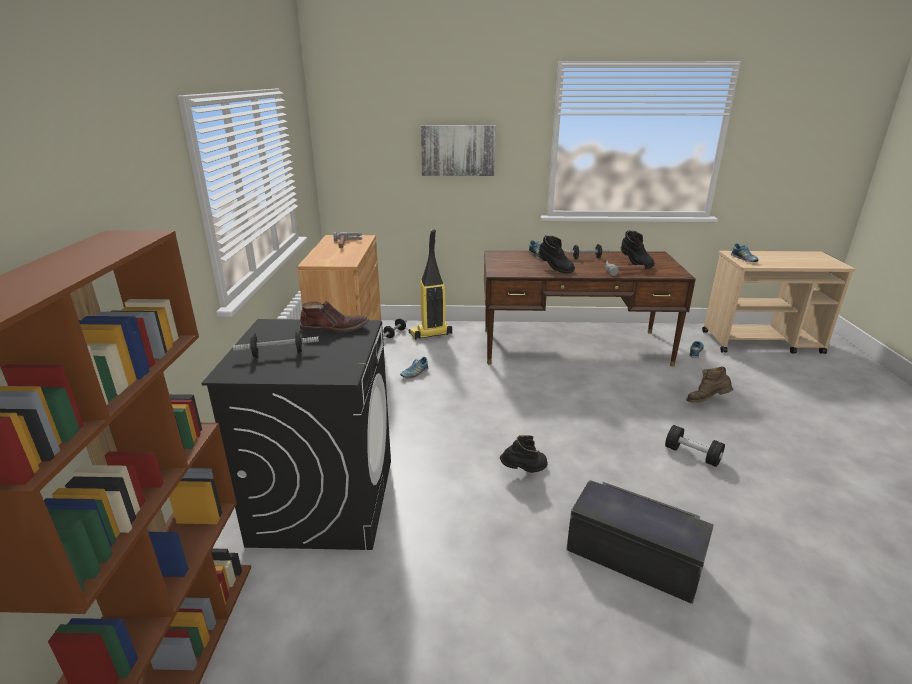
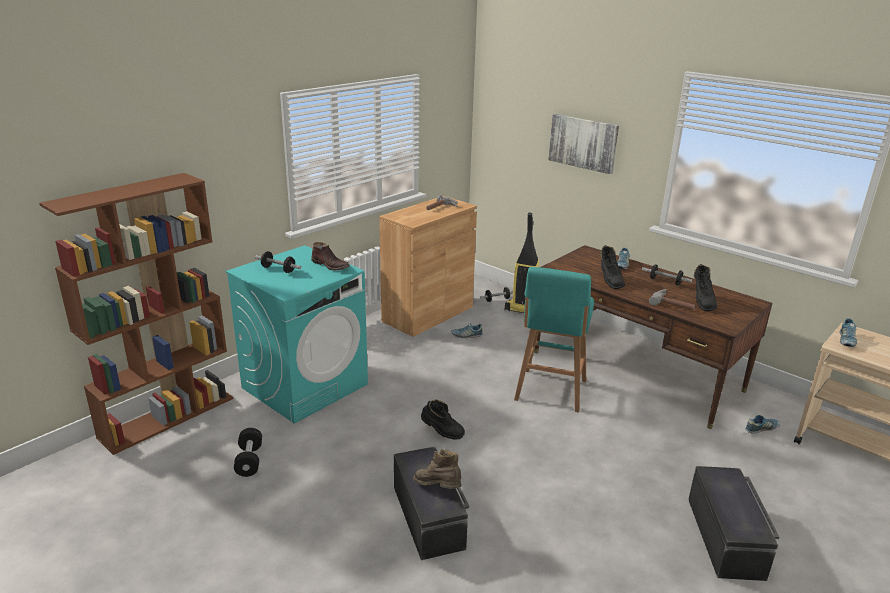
camera: 40 degrees right, 0 degrees up
(324, 500) = (305, 385): black washing machine -> turquoise washing machine
(547, 390) = (550, 392): none -> turquoise stool
(692, 455) = (588, 494): black dumbbell -> black dumbbell (249, 460)
(706, 401) = (685, 469): brown boot -> brown boot (438, 489)
(796, 435) = (726, 537): none -> black storage box

